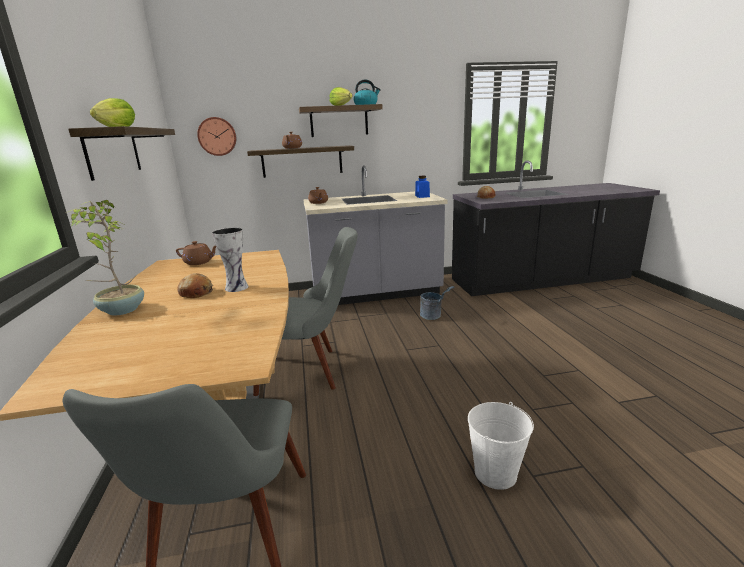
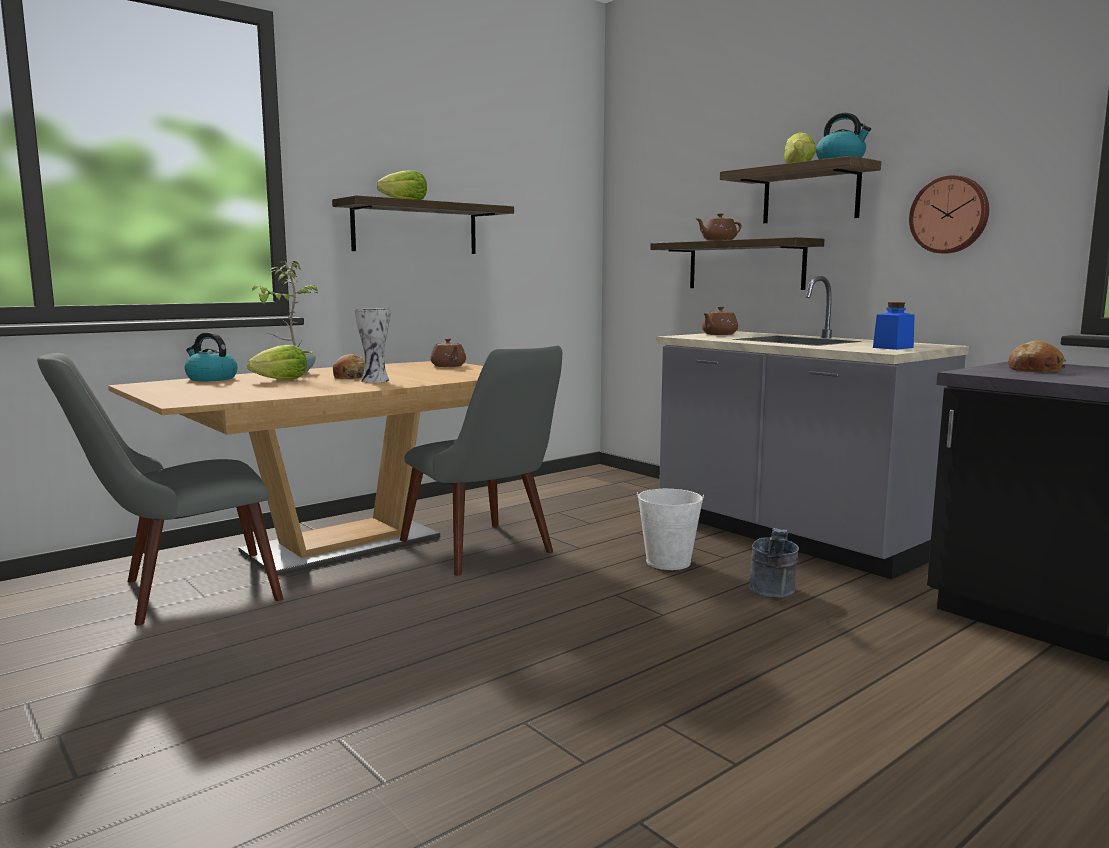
camera: 60 degrees right, 10 degrees down
(83, 348) = (211, 379): none -> kettle
(165, 317) = (281, 380): none -> lettuce
(217, 136) = (647, 223): wall clock -> wall clock (950, 215)
(495, 472) = (332, 707): white bucket -> white bucket (668, 562)

